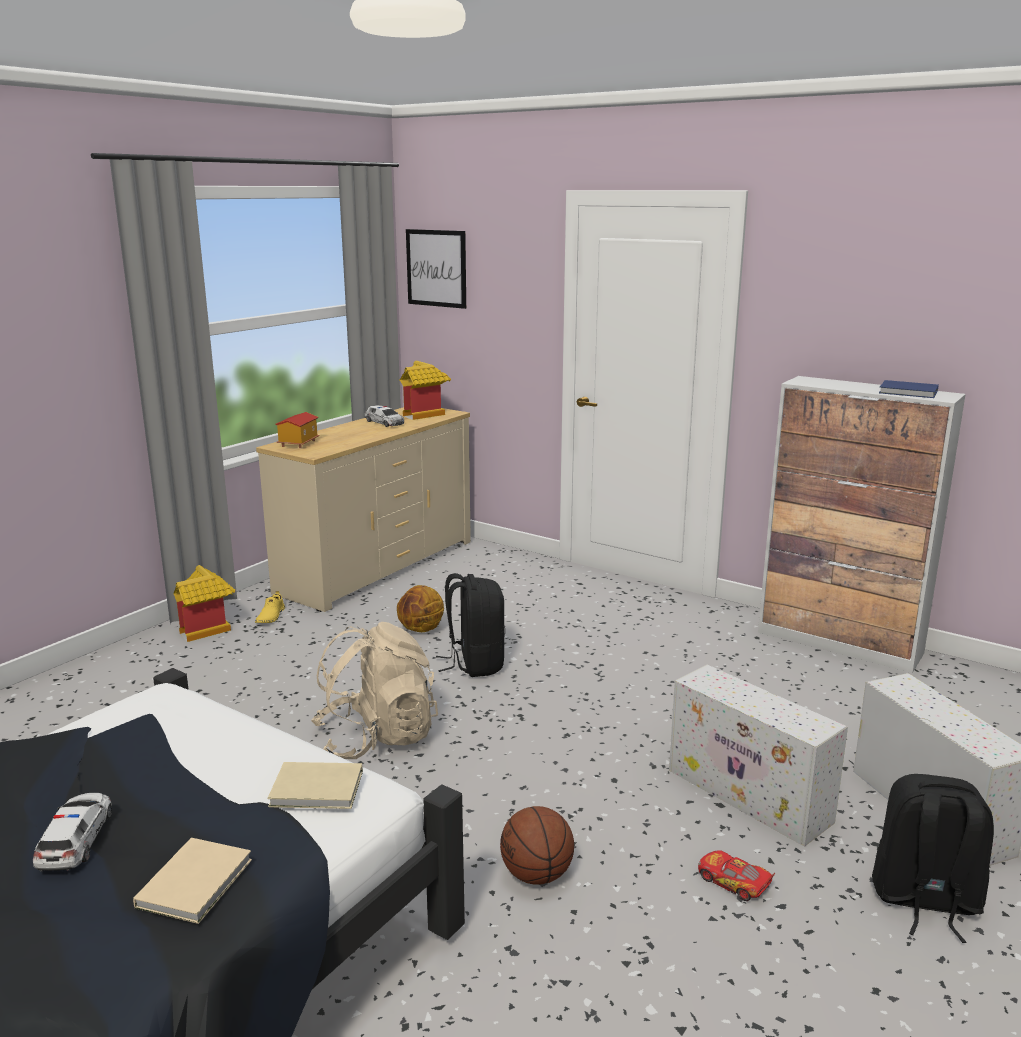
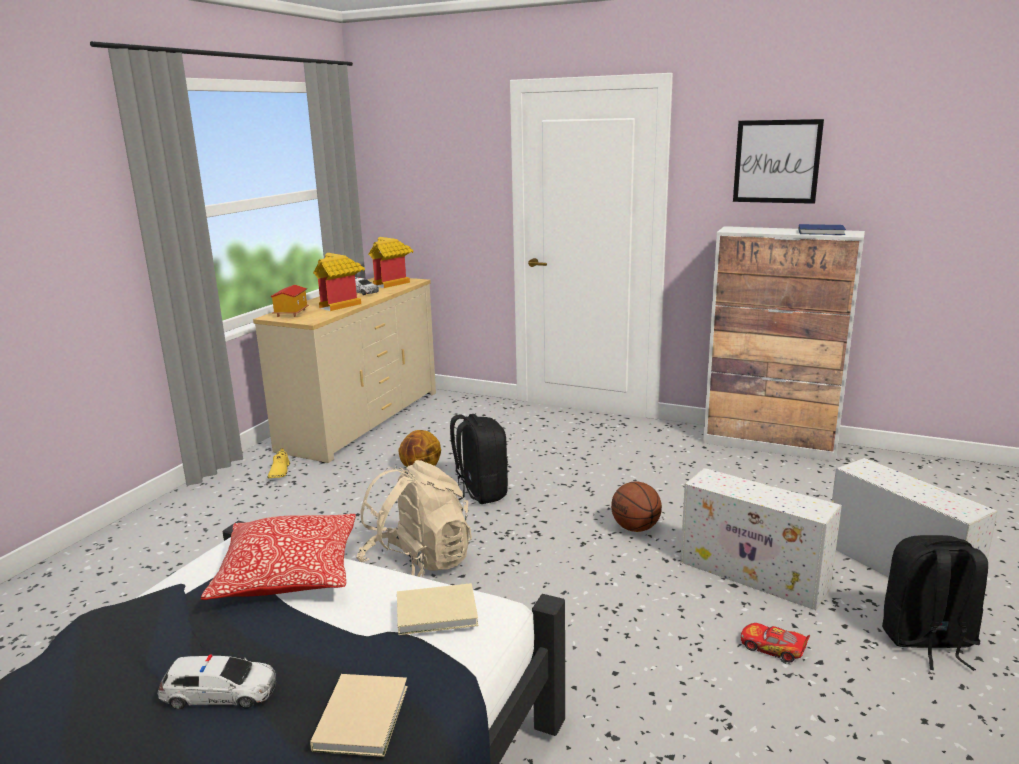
camera: 10 degrees left, 0 degrees up
(76, 839) = (220, 692): toy car -> toy car turned 105 degrees clockwise
(193, 730) = (288, 574): none -> pillow
(208, 629) = (223, 489): toy house -> toy house (341, 305)
(436, 268) = (391, 155): picture -> picture (776, 161)
(537, 875) = (607, 666): basketball -> basketball (636, 528)

